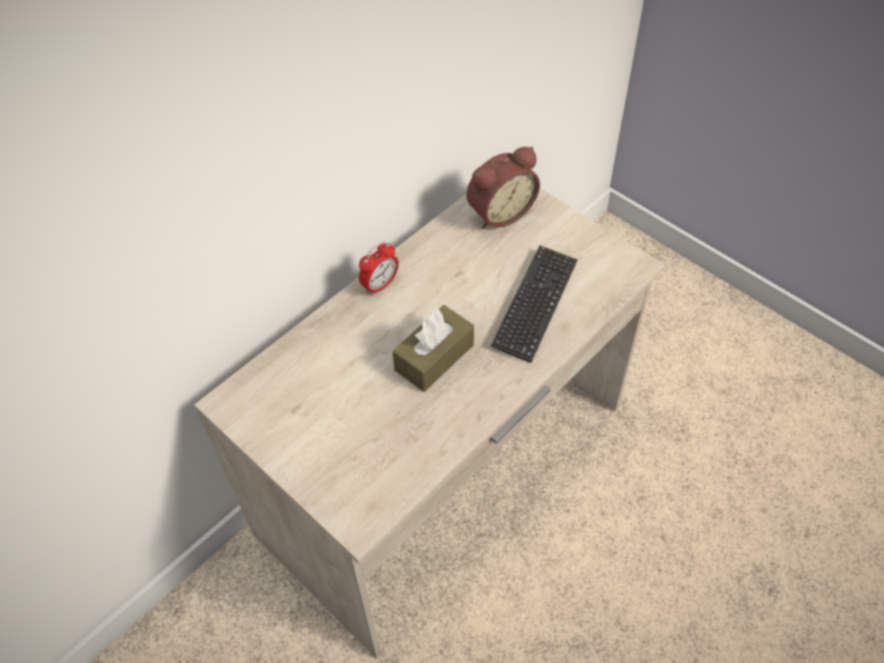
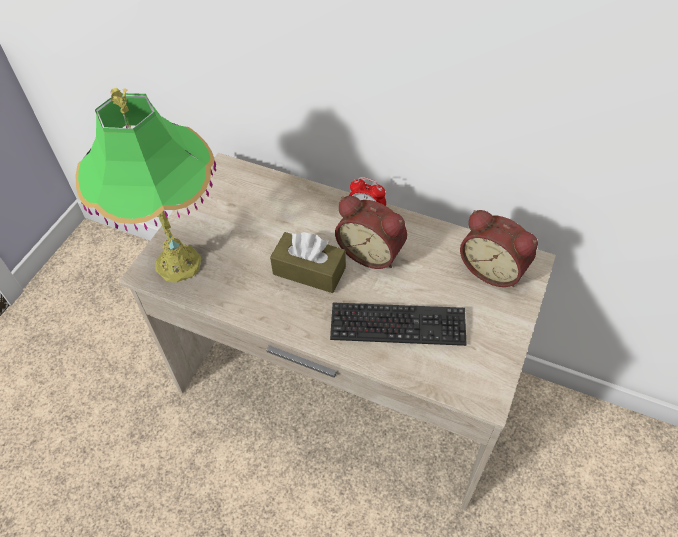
camera: 70 degrees right, 0 degrees up
(361, 486) = (178, 263): none -> table lamp
(434, 296) = (372, 252): none -> alarm clock

